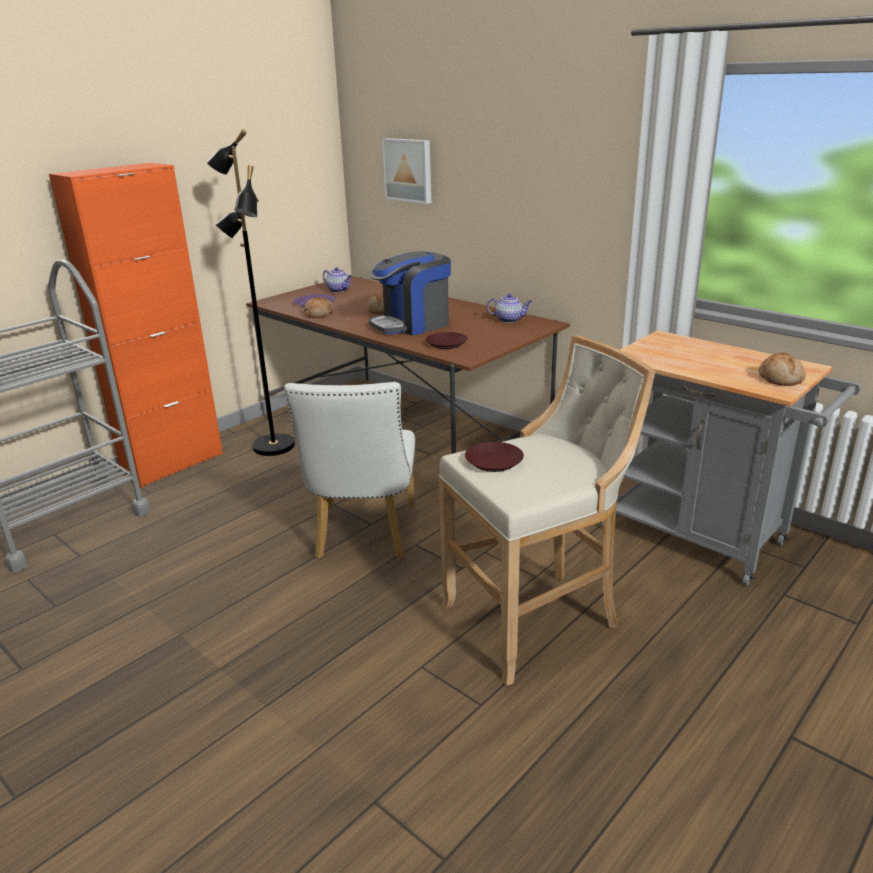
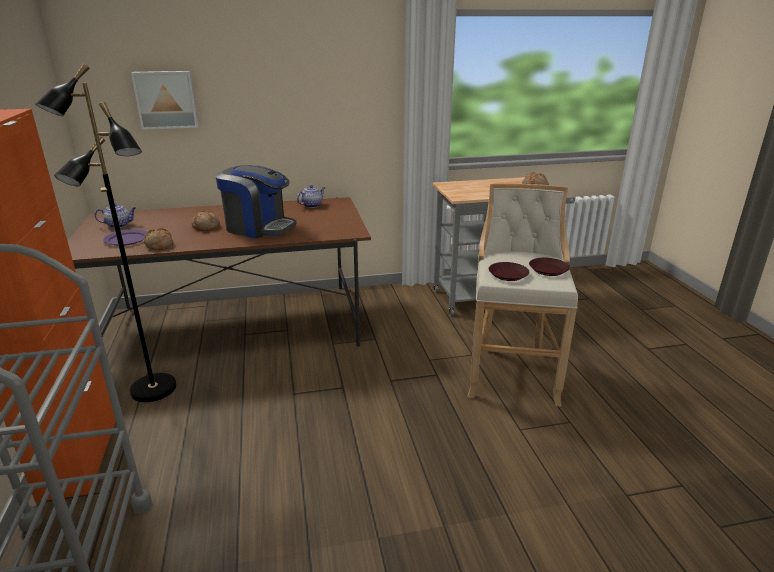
camera: 55 degrees left, 0 degrees up
(364, 536) = (354, 396): white chair -> none
(412, 324) = (258, 227): coffee machine -> coffee machine turned 75 degrees counterclockwise
(446, 344) = (317, 230): brown plate -> brown plate (548, 270)

